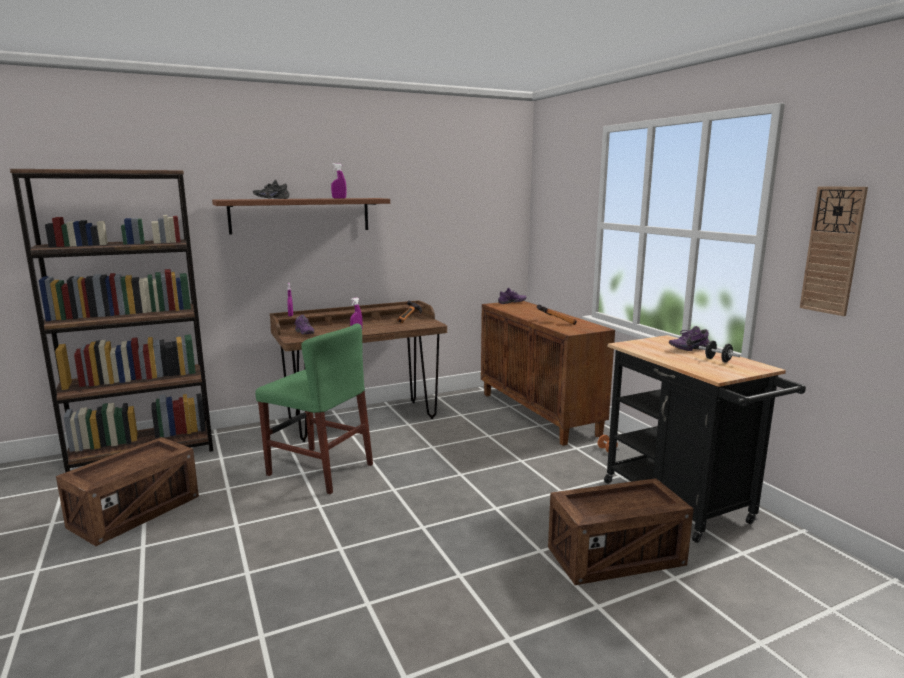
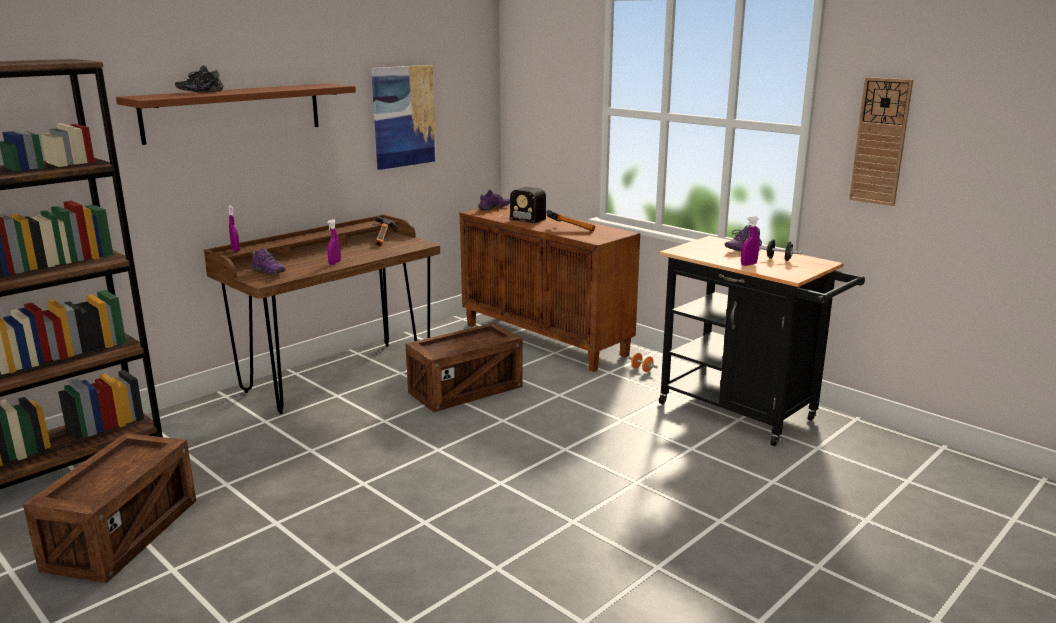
camera: 20 degrees left, 5 degrees up
(320, 469) = (330, 443): green chair -> none
(339, 198) = (288, 87): purple spray bottle -> purple spray bottle (748, 264)
(441, 226) = (404, 116): none -> picture
(524, 310) = (520, 217): none -> radio
(615, 557) = (710, 473): crate -> crate (465, 390)

